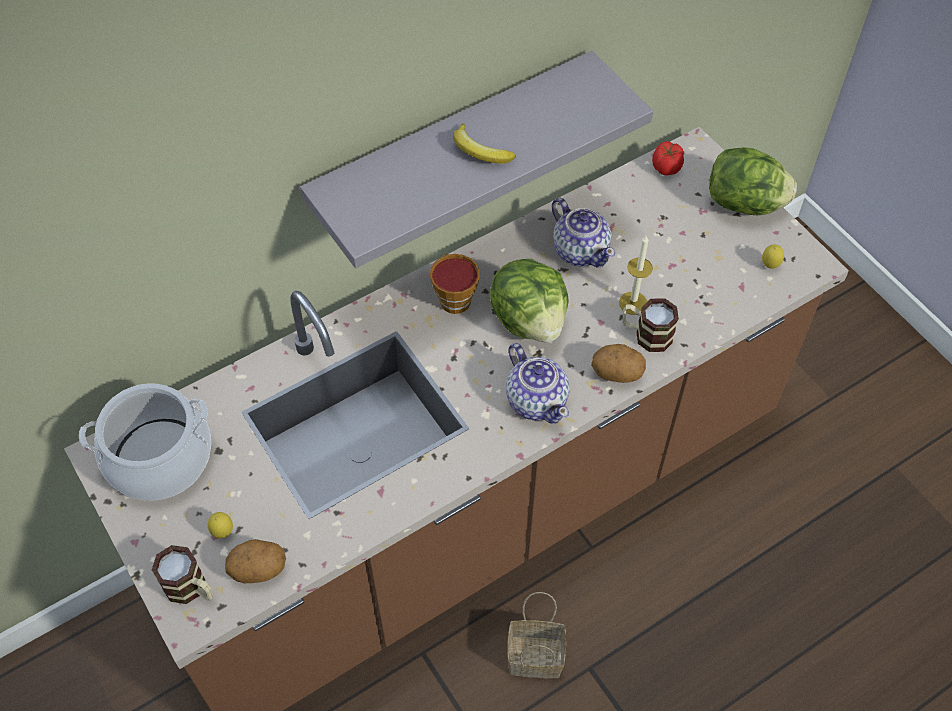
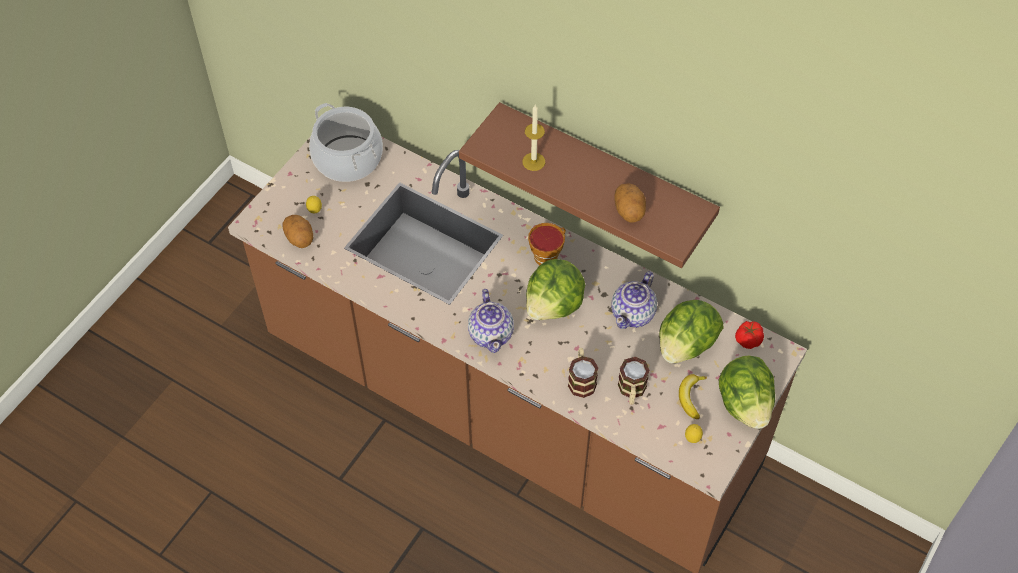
camera: 65 degrees right, 0 degrees up
(191, 589) = (273, 213): mug -> mug (631, 391)
(452, 150) = (604, 175): grey shelf -> brown shelf
(479, 152) = (582, 179): banana -> banana (691, 397)
(536, 400) = (491, 333): teapot -> teapot turned 45 degrees counterclockwise
(537, 656) = (415, 491): basket -> none
(617, 373) = (538, 372): potato -> potato (629, 211)
(633, 303) = (605, 362): candle -> candle (533, 161)
(646, 222) = (686, 345): none -> lettuce

